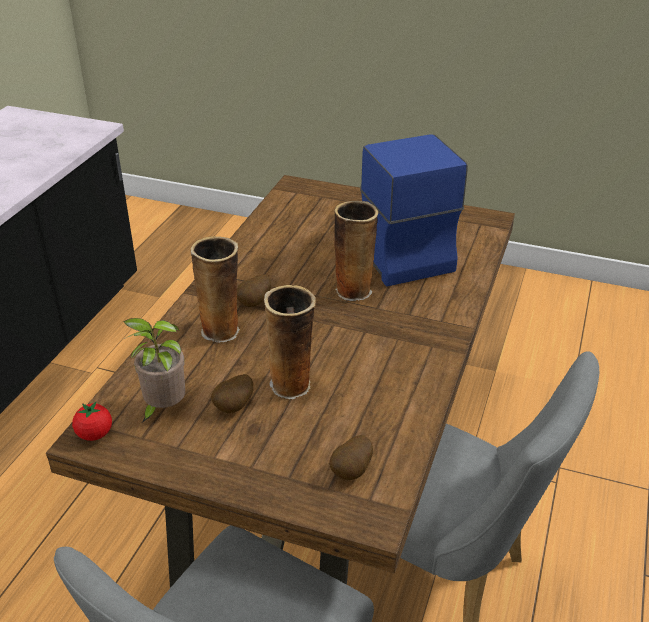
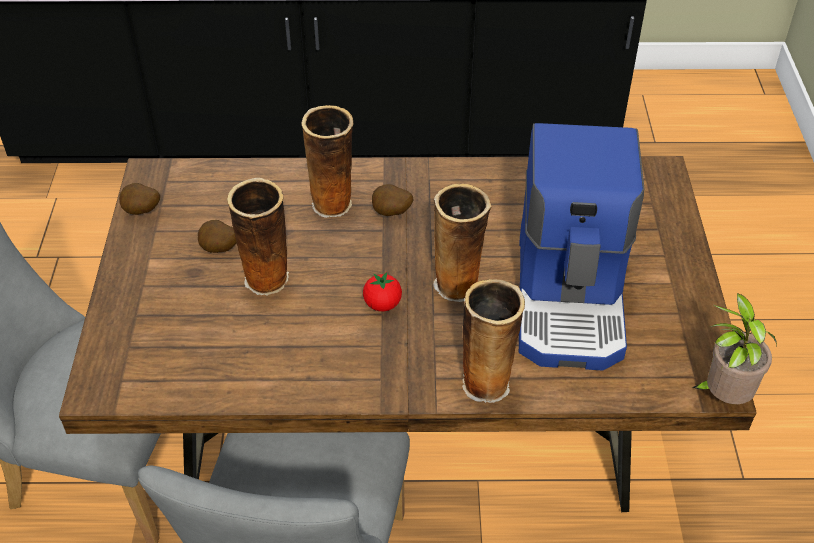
camera: 70 degrees right, 10 degrees up
(95, 434) = (156, 176): tomato -> tomato (382, 304)
(163, 409) = (202, 205): potted plant -> potted plant (722, 396)
(352, 472) = (154, 358): potato -> potato (141, 212)
(393, 248) = (571, 298): coffee machine -> coffee machine turned 135 degrees clockwise
(455, 300) = (487, 382): none -> vase

